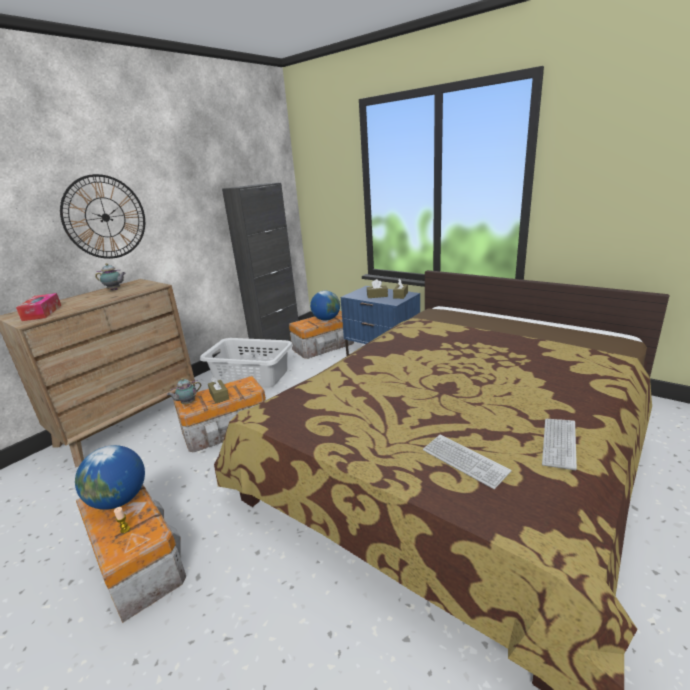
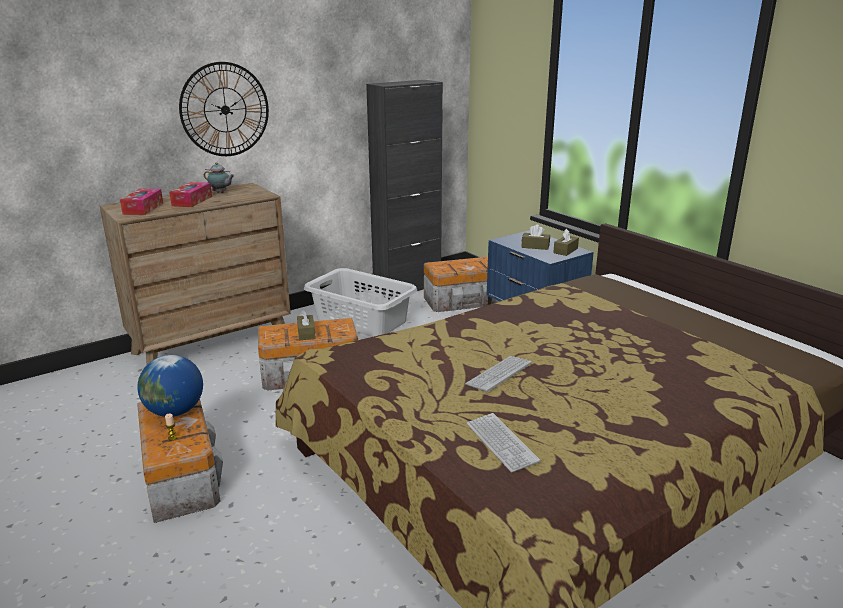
camera: 15 degrees right, 0 degrees up
(90, 300) = (192, 201): none -> tissue box
(187, 403) = (270, 334): teapot -> none
(326, 319) = (472, 266): globe -> none
(559, 443) = (616, 450): keyboard -> keyboard (498, 374)

